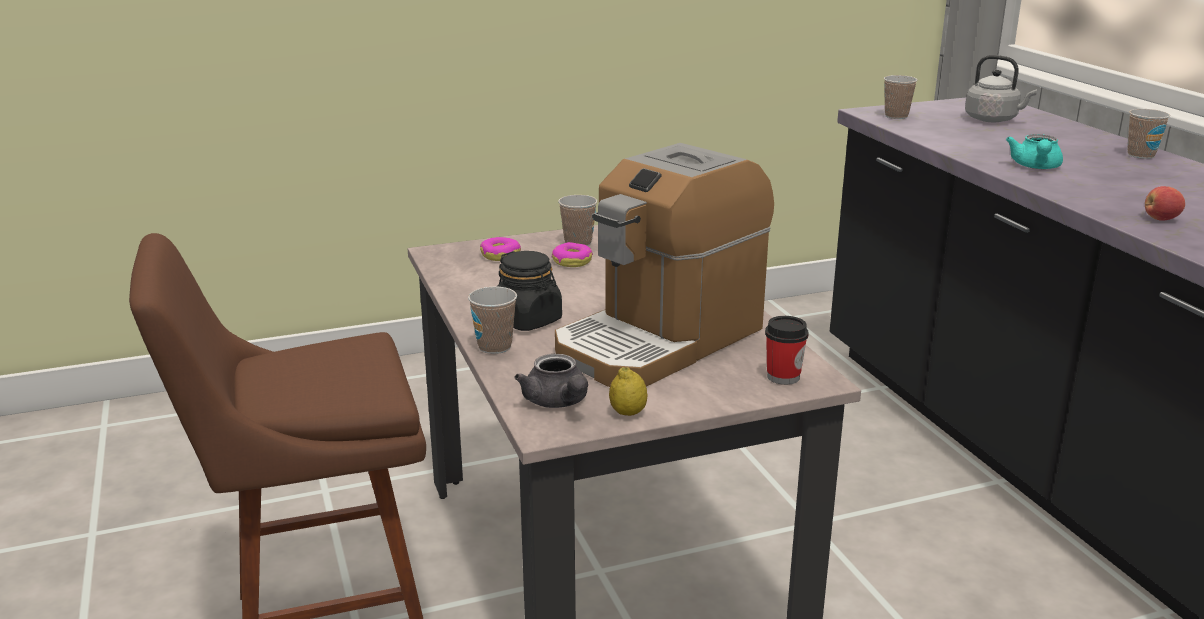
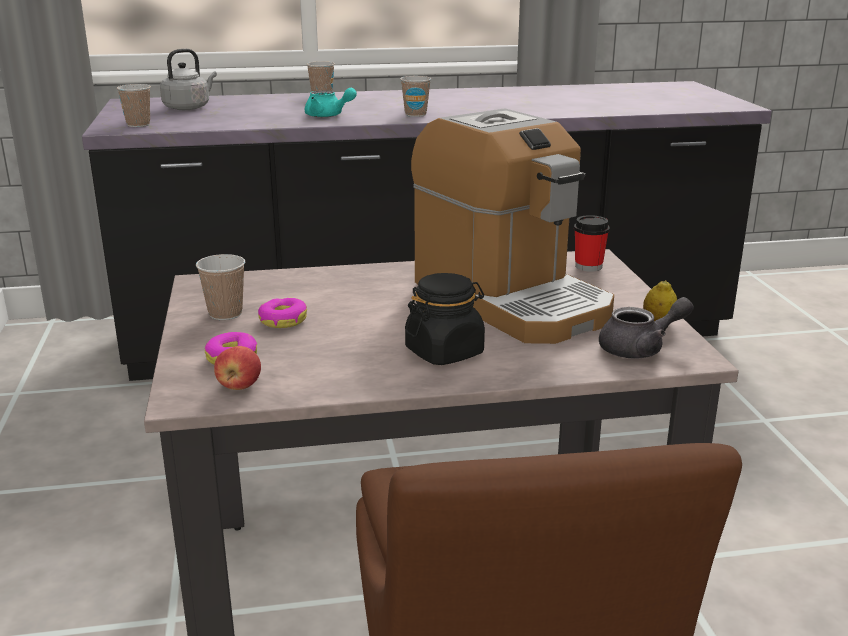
camera: 80 degrees left, 0 degrees up
(494, 347) = (510, 372): cup -> cup (415, 114)
(1160, 219) = (459, 112): apple -> apple (239, 386)

